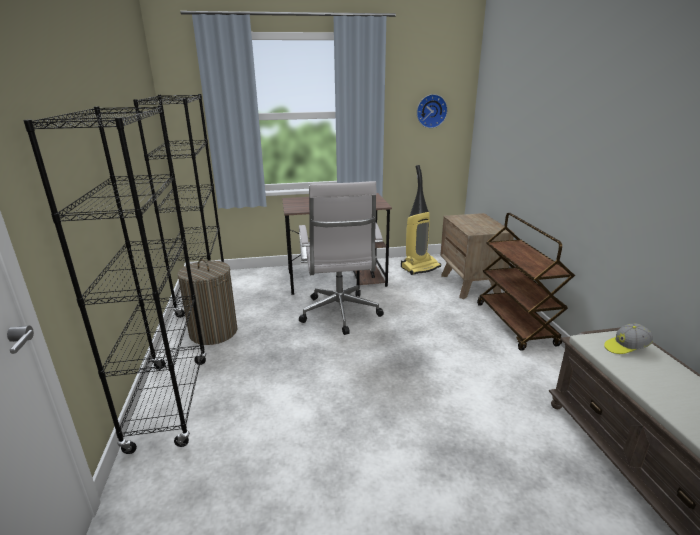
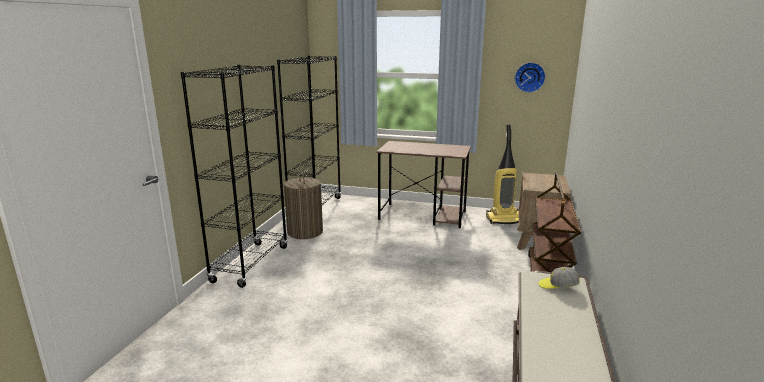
camera: 25 degrees right, 5 degrees down
(340, 315) = (403, 240): white office chair -> none

